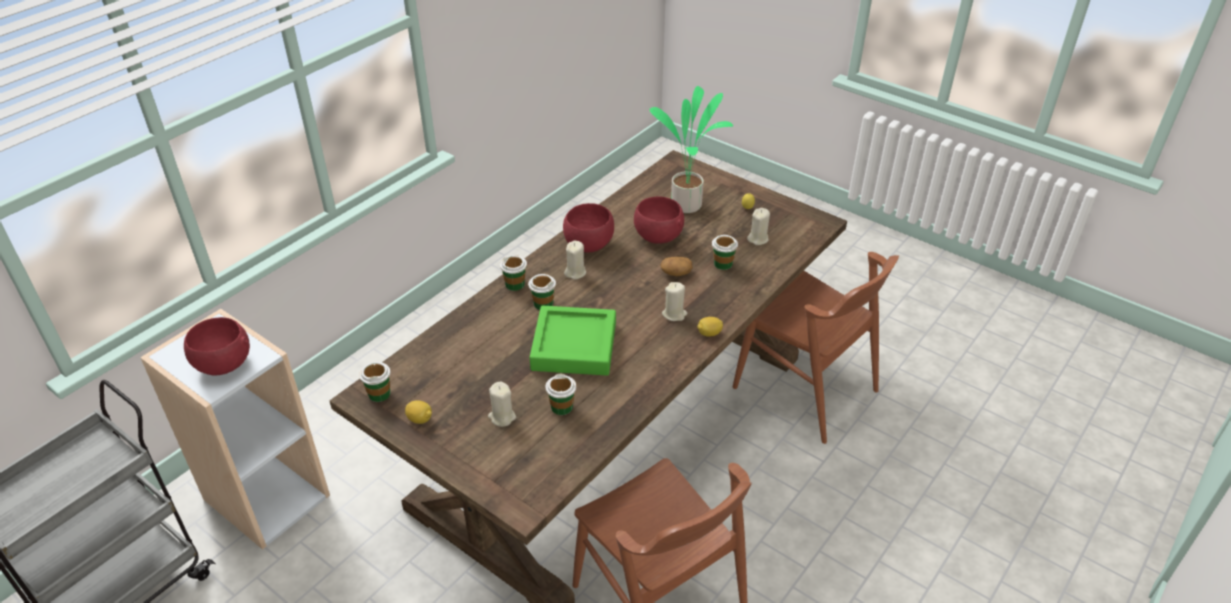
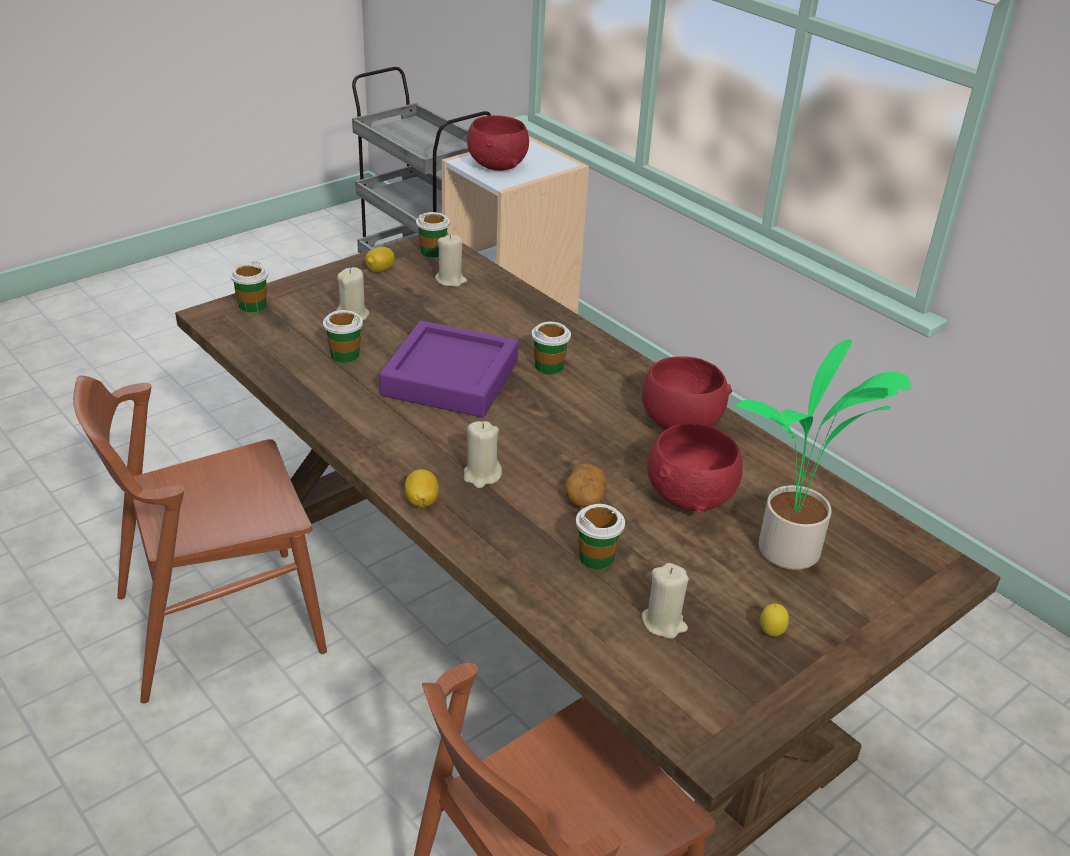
camera: 100 degrees right, 5 degrees down
(515, 284) = (598, 350): cup -> cup (252, 306)
(574, 346) = (450, 378): green tray -> purple tray
(575, 272) = (612, 401): beige candle -> beige candle (450, 280)

